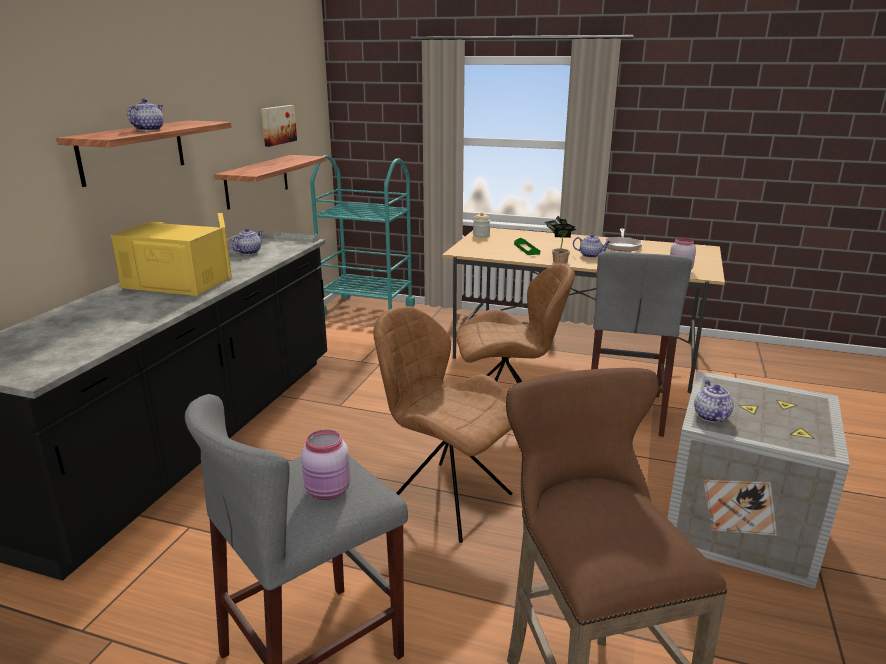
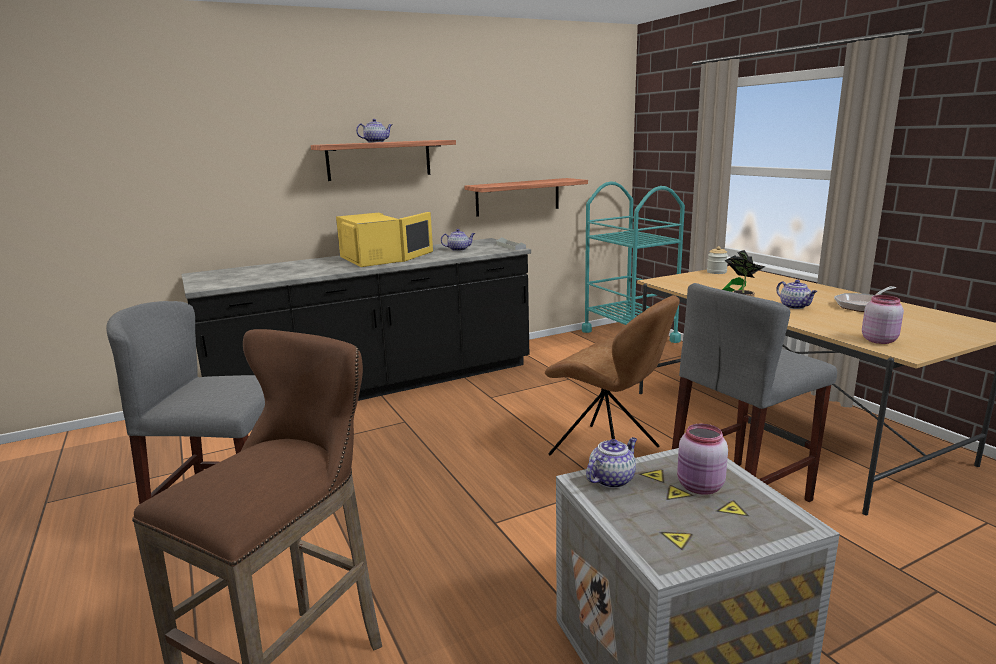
camera: 45 degrees right, 5 degrees down
(277, 125) = (552, 150): picture -> none
(328, 491) = (215, 394): pink jar -> pink jar (700, 487)
(445, 498) = (451, 488): brown chair -> none

